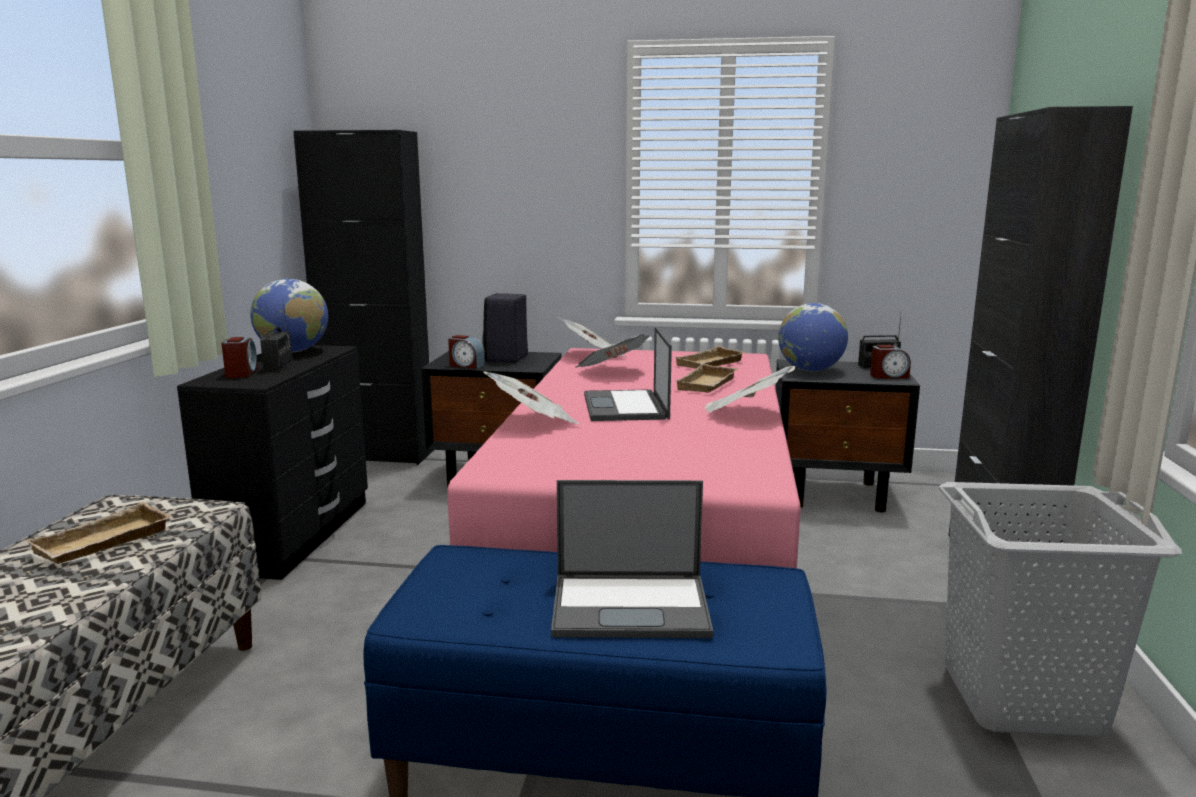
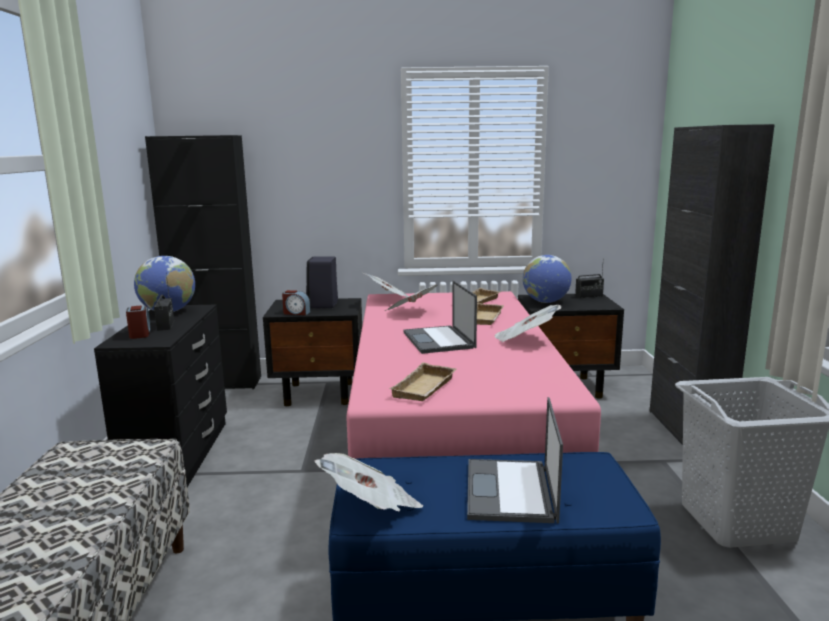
camera: 10 degrees left, 0 degrees up
(103, 543) = (80, 484): beige tray -> beige tray (425, 388)
(533, 422) = (380, 357): newspaper -> newspaper (371, 507)
(632, 605) = (510, 492): laptop -> laptop turned 105 degrees clockwise
(889, 376) = (600, 303): alarm clock -> none

